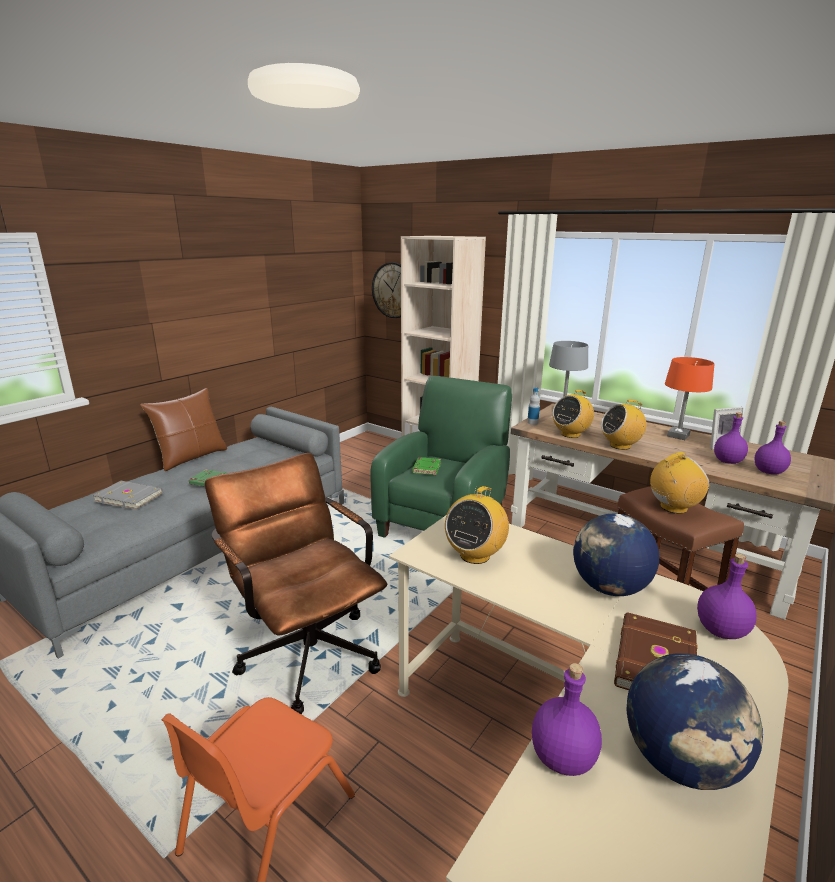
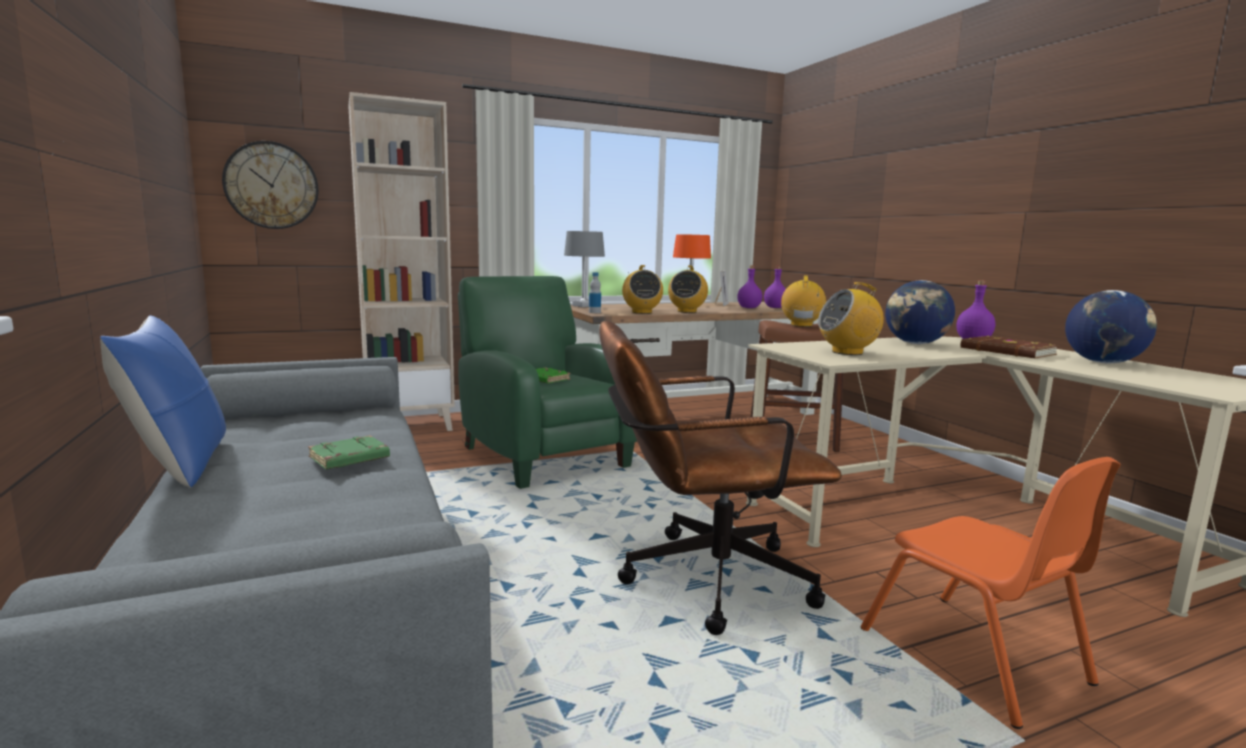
camera: 60 degrees left, 10 degrees down
(129, 497) = (256, 522): grey book -> none
(191, 457) = (179, 464): brown pillow -> blue pillow
(475, 555) = (847, 352): radio -> radio turned 105 degrees clockwise
(563, 757) = (1109, 374): purple bottle -> none

